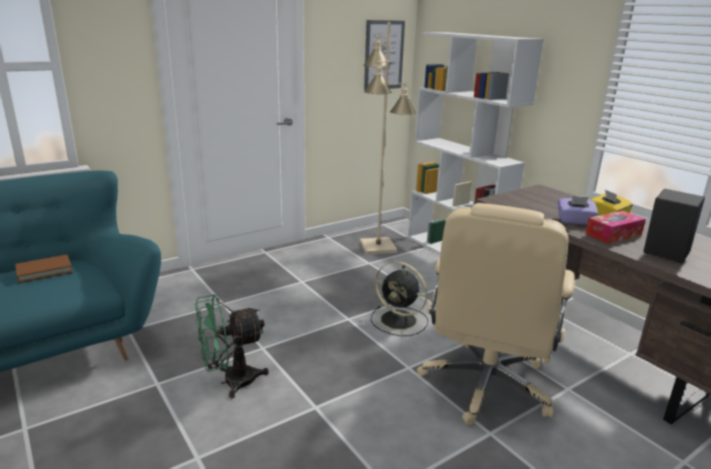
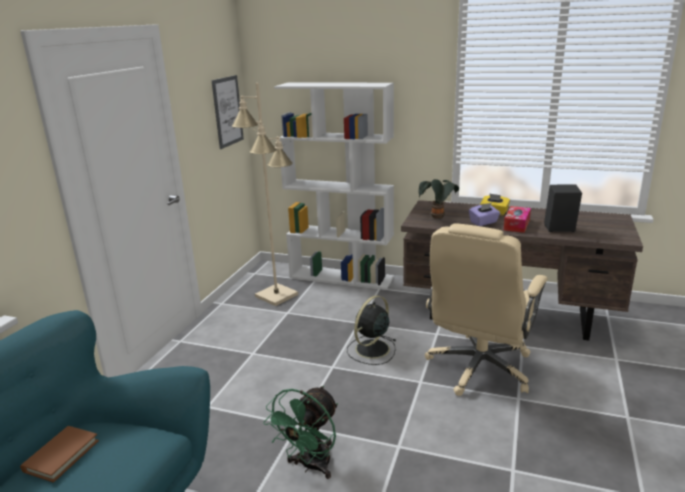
camera: 35 degrees left, 0 degrees up
(400, 321) = (371, 350): black fan -> black fan turned 135 degrees clockwise
(485, 385) = (479, 368): beige office chair -> beige office chair turned 45 degrees clockwise
(529, 203) = (438, 218): none -> potted plant

